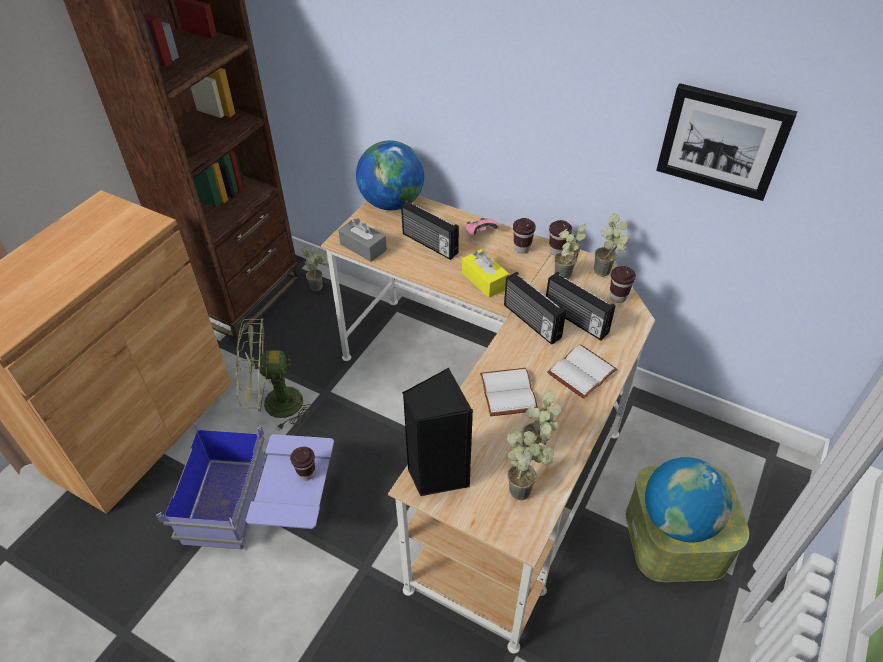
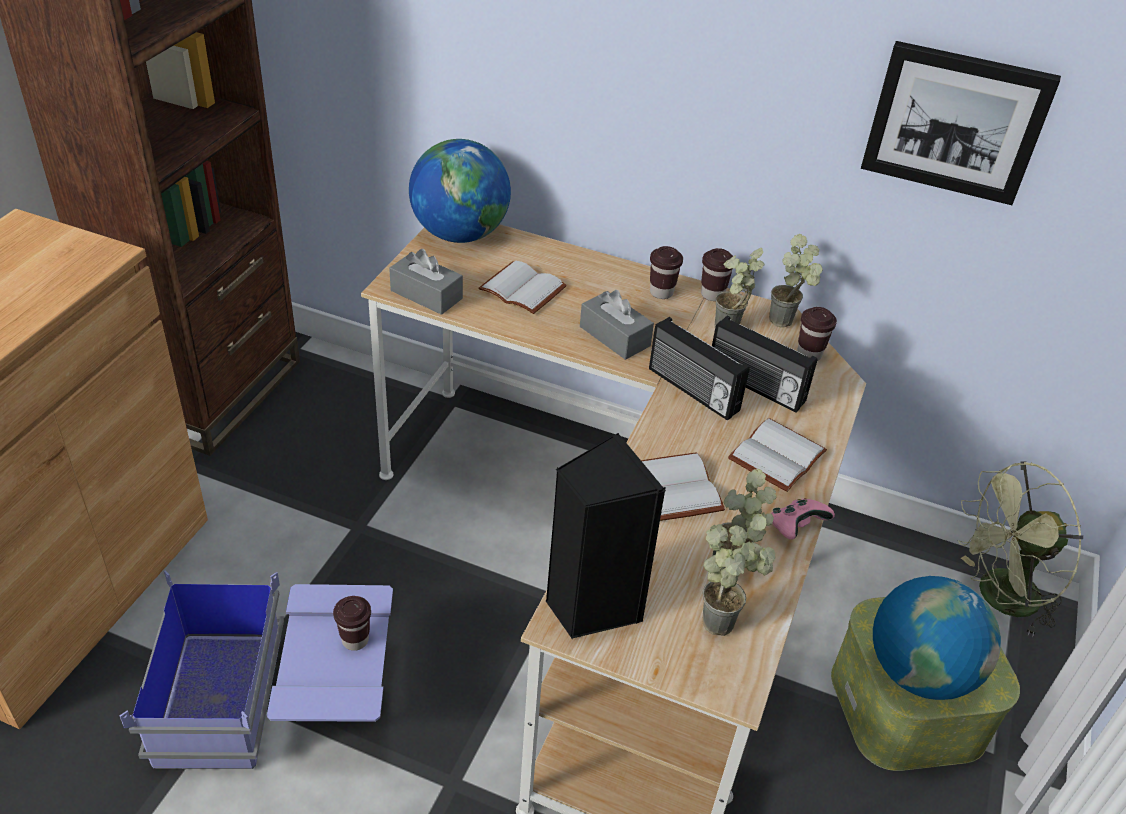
camera: 10 degrees left, 5 degrees down
(274, 405) = (280, 549): green fan -> green fan (997, 598)
(320, 285) = (332, 373): potted plant -> none
(429, 244) = (524, 289): radio -> white book
(480, 233) = (597, 273): pink game controller -> pink game controller (795, 527)
(484, 280) = (614, 336): yellow tissue box -> grey tissue box

